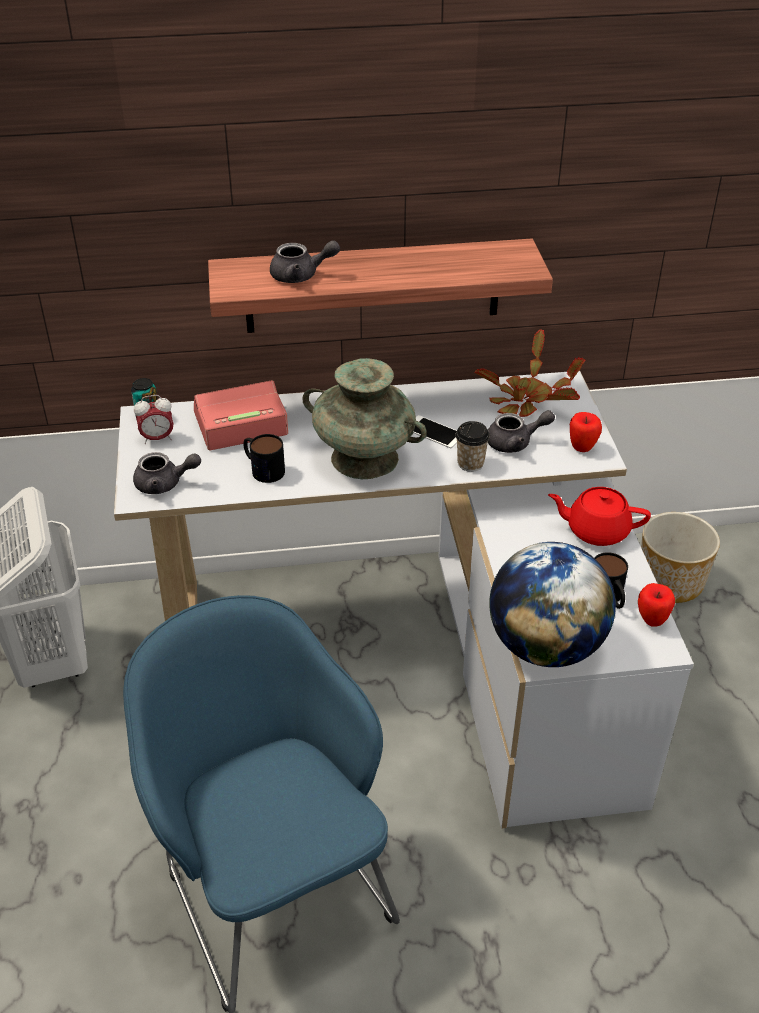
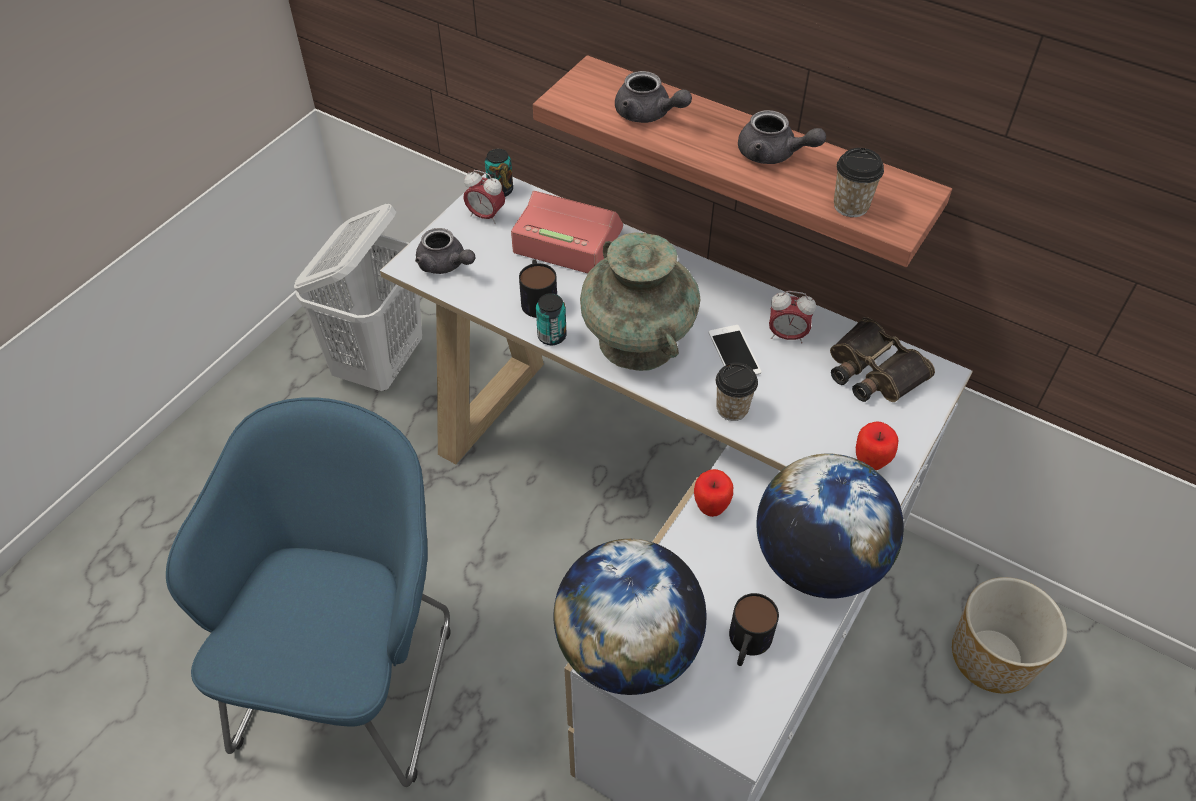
camera: 40 degrees right, 10 degrees up
(301, 486) = (552, 336): none -> can
(455, 406) = (787, 336): none -> alarm clock
(491, 271) = (850, 206): none -> cup
(515, 443) = (804, 413): grey teapot -> grey teapot (773, 155)
(527, 399) = (872, 371): potted plant -> binoculars
(596, 530) = (817, 562): red teapot -> globe
(651, 621) = (763, 702): apple -> apple (710, 508)

